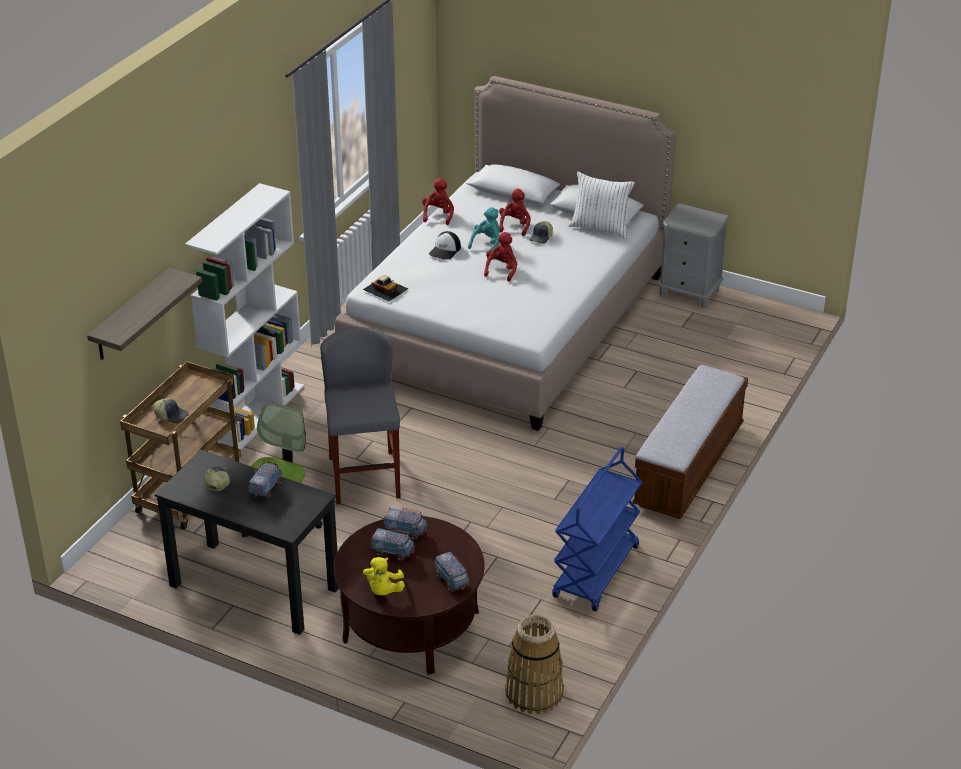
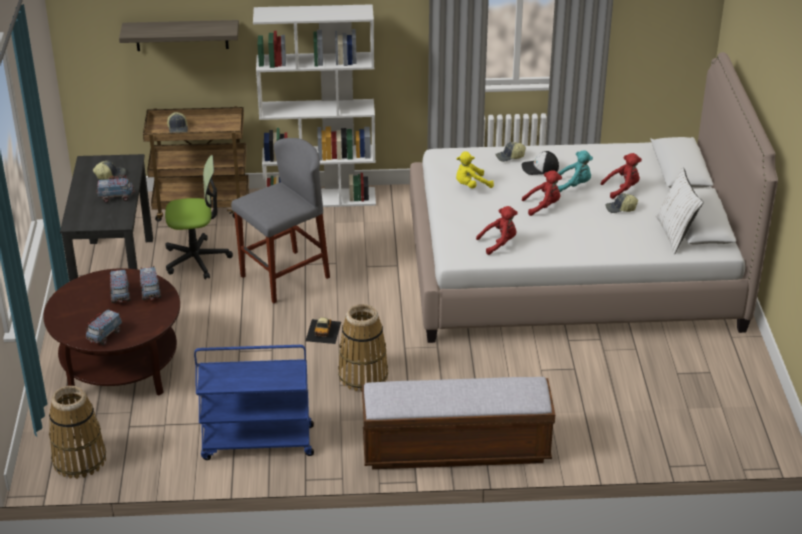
camera: 60 degrees right, 0 degrees up
(383, 591) = (71, 307): yellow plush toy -> yellow plush toy (471, 186)
(385, 288) = (449, 160): toy car -> toy car (323, 331)
(412, 258) = (510, 157): none -> cap
(438, 215) = (592, 146): red plush toy -> red plush toy (499, 243)
(553, 482) = (363, 375): none -> basket
(689, 293) = (740, 359): grey nightstand -> none

